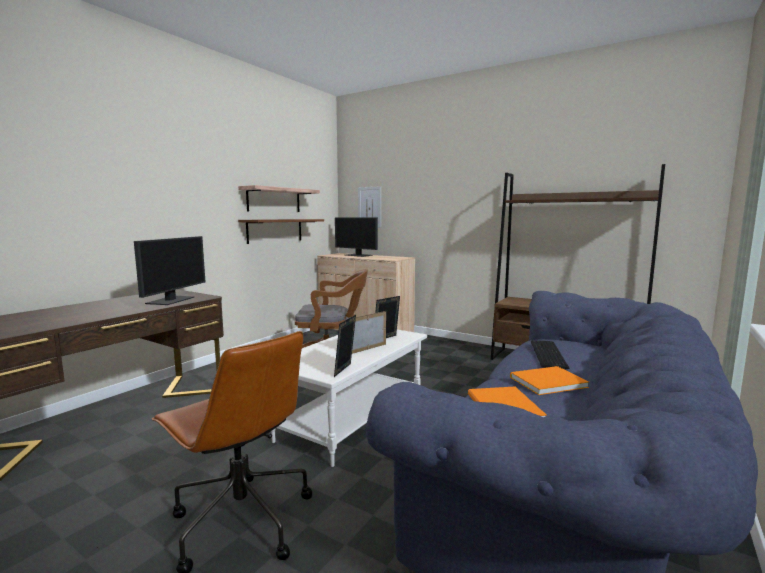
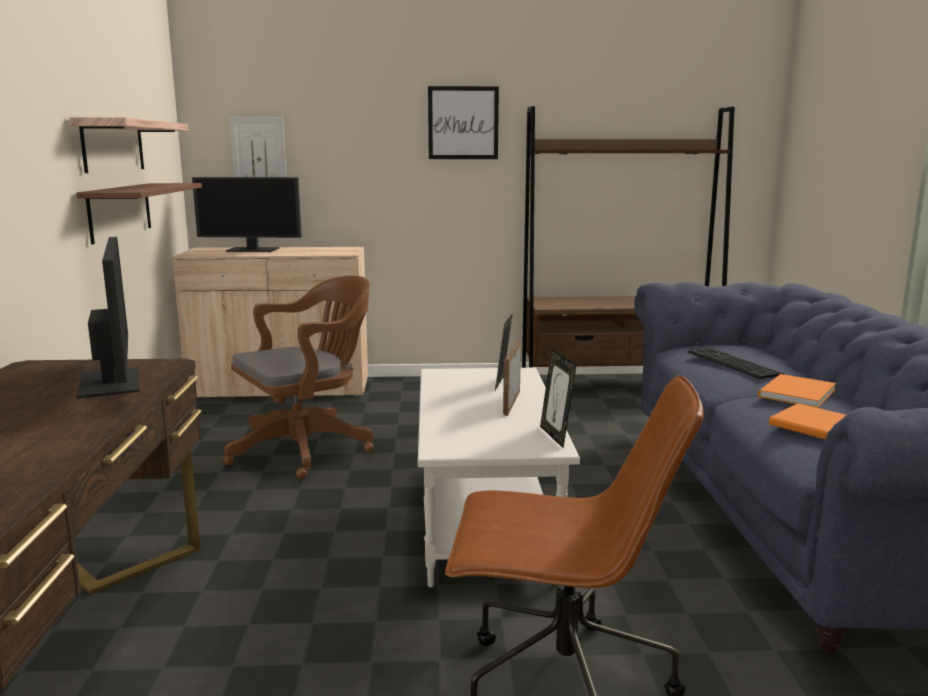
camera: 35 degrees left, 5 degrees up
(473, 185) = (463, 123): none -> picture

